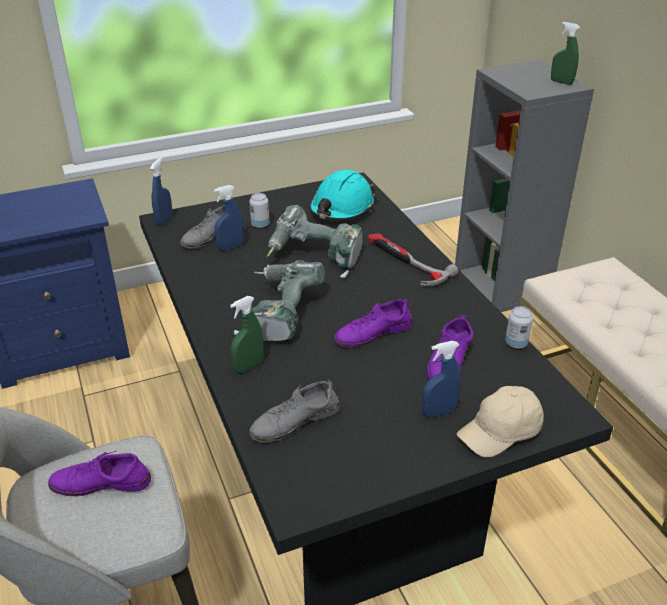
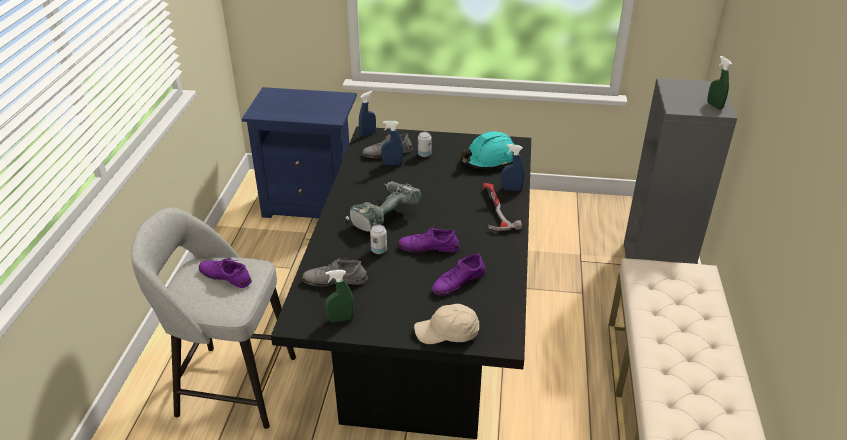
camera: 30 degrees right, 0 degrees up
(248, 366) = (337, 240): green spray bottle -> green spray bottle (340, 319)
(314, 258) = (438, 187): power drill -> none
(439, 412) = (421, 307): blue spray bottle -> blue spray bottle (511, 189)
(516, 343) = (515, 286): can -> can (379, 250)

